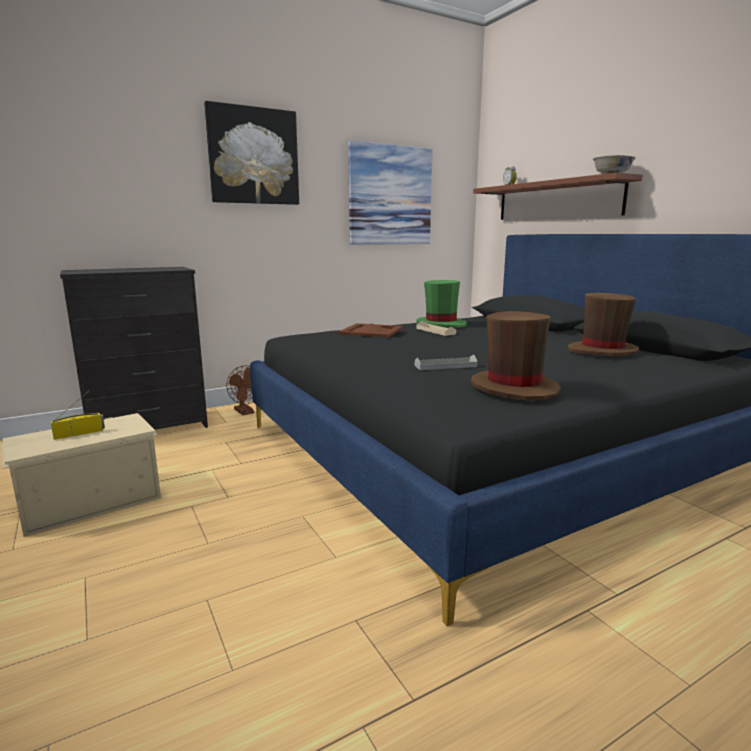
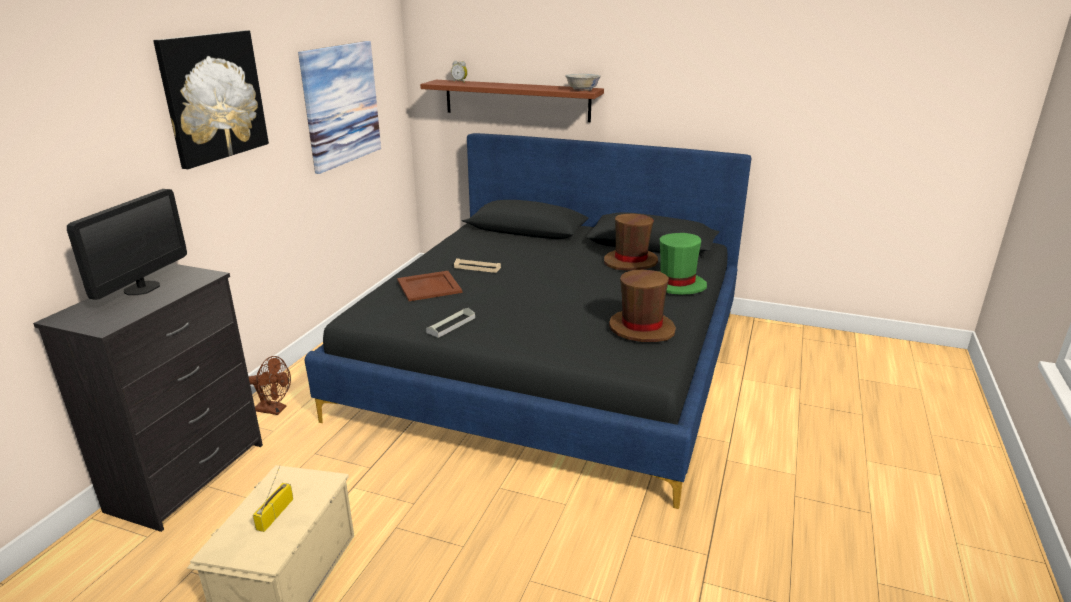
camera: 40 degrees left, 10 degrees up
(139, 269) = (142, 288): none -> monitor
(441, 324) = (459, 252): green hat -> green hat (676, 284)
(445, 366) = (561, 317): grey tray -> grey tray (451, 325)

